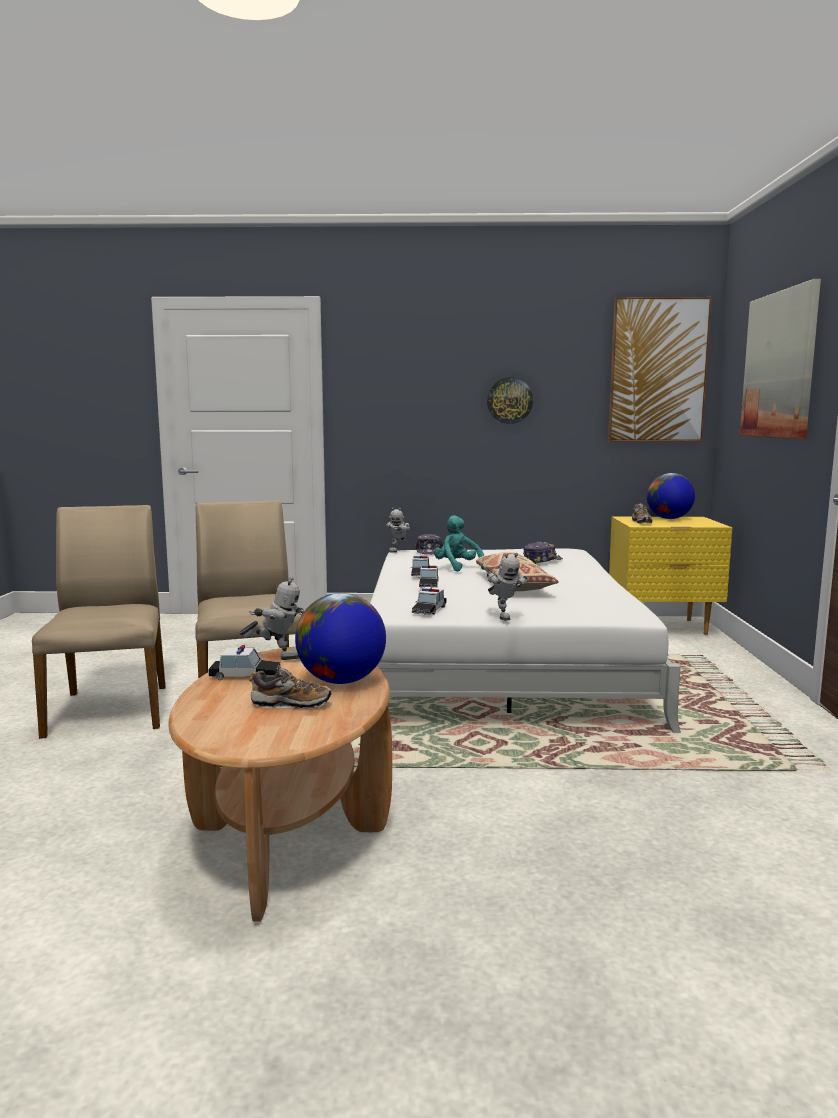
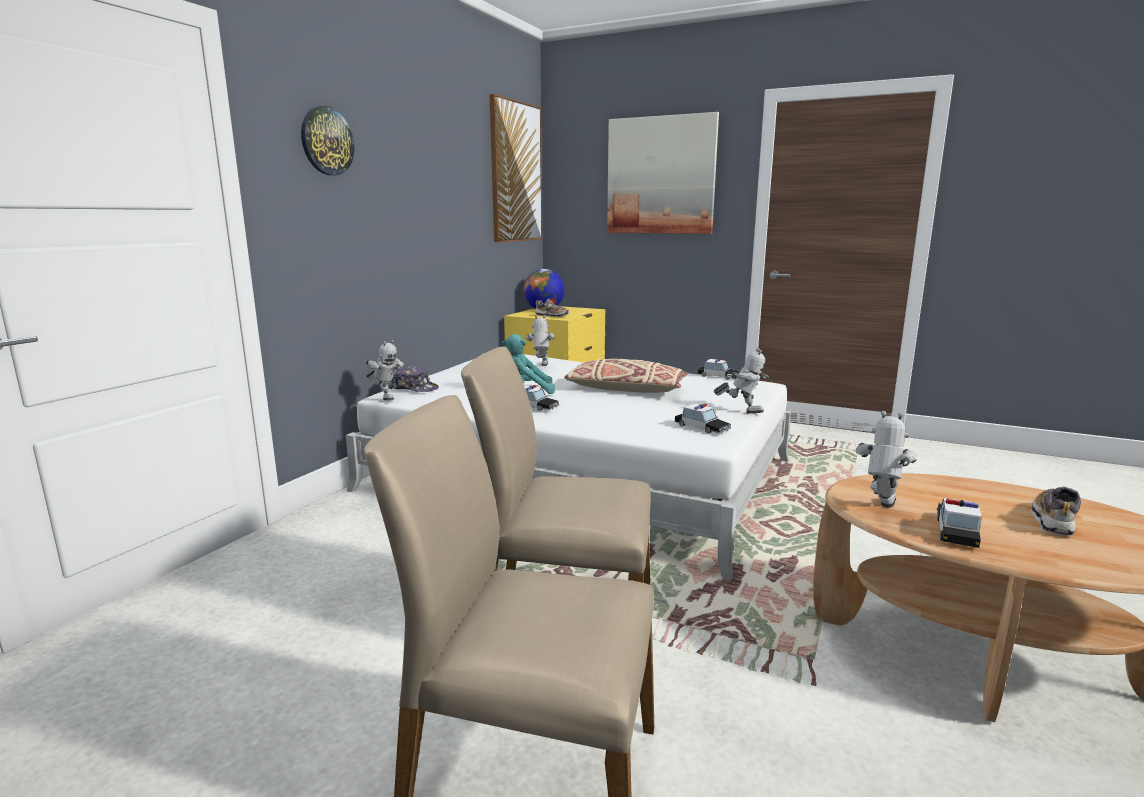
camera: 65 degrees left, 5 degrees up
(341, 681) = (966, 492): globe -> none
(428, 584) = (593, 411): toy car -> toy car (719, 376)
(509, 400) = (430, 198): wall clock -> wall clock (327, 141)
(542, 560) = (541, 366): cap -> toy robot

